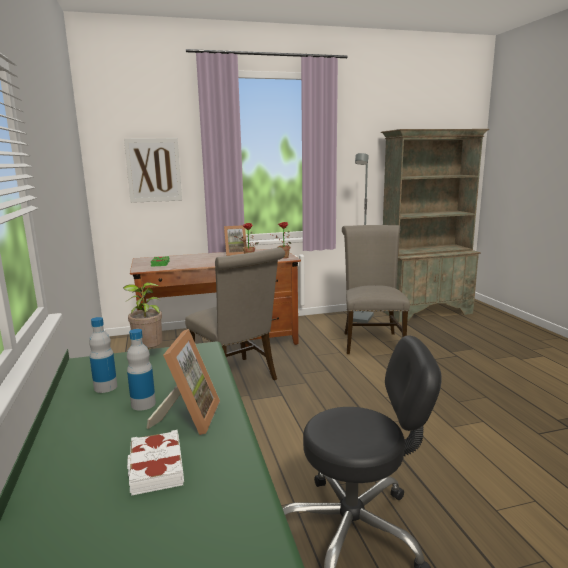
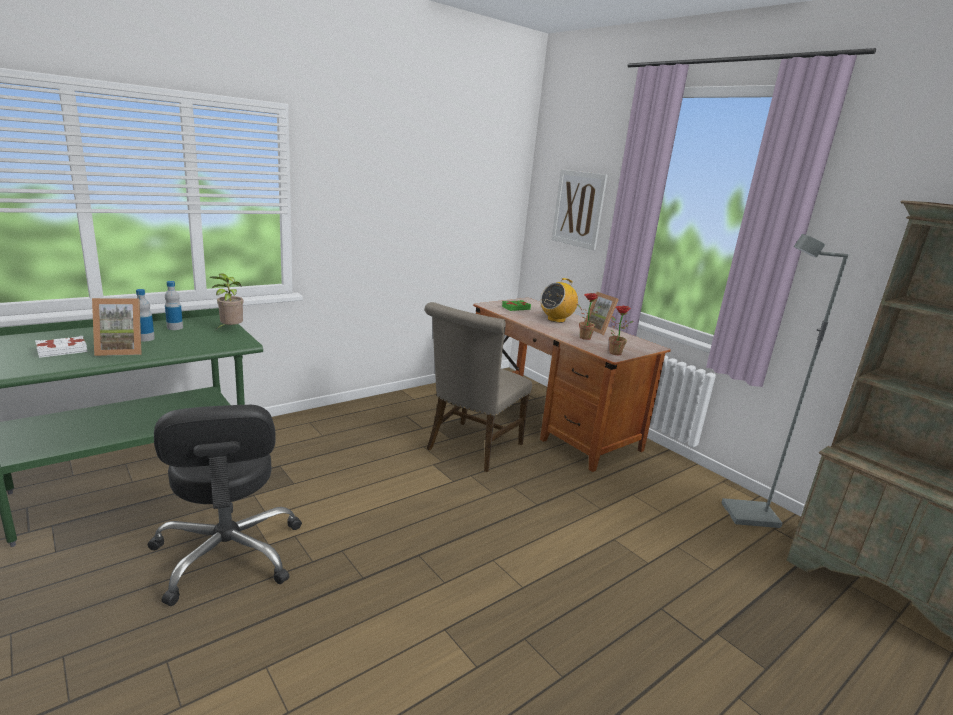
camera: 65 degrees right, 5 degrees up
(202, 259) = (556, 320): none -> radio
(371, 341) = (667, 534): beige chair -> none

